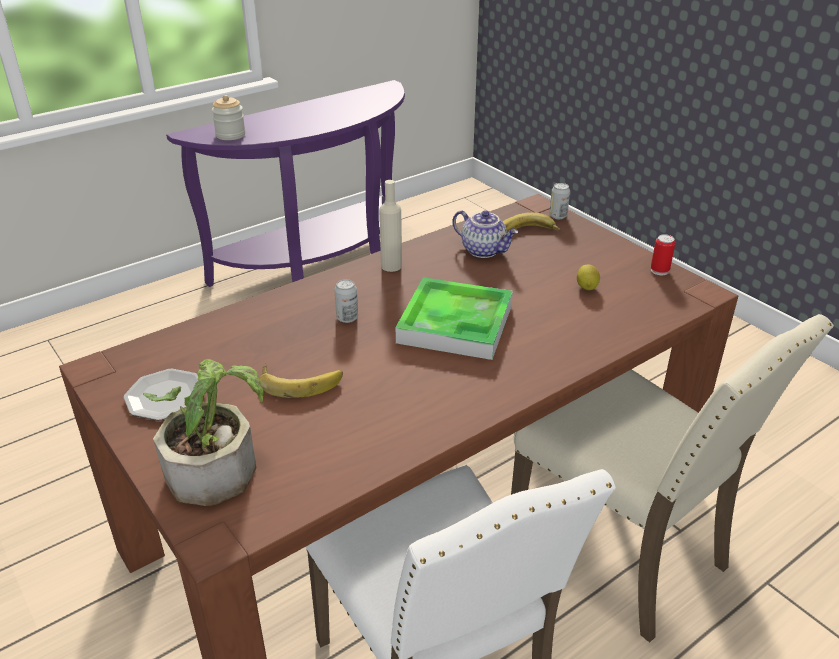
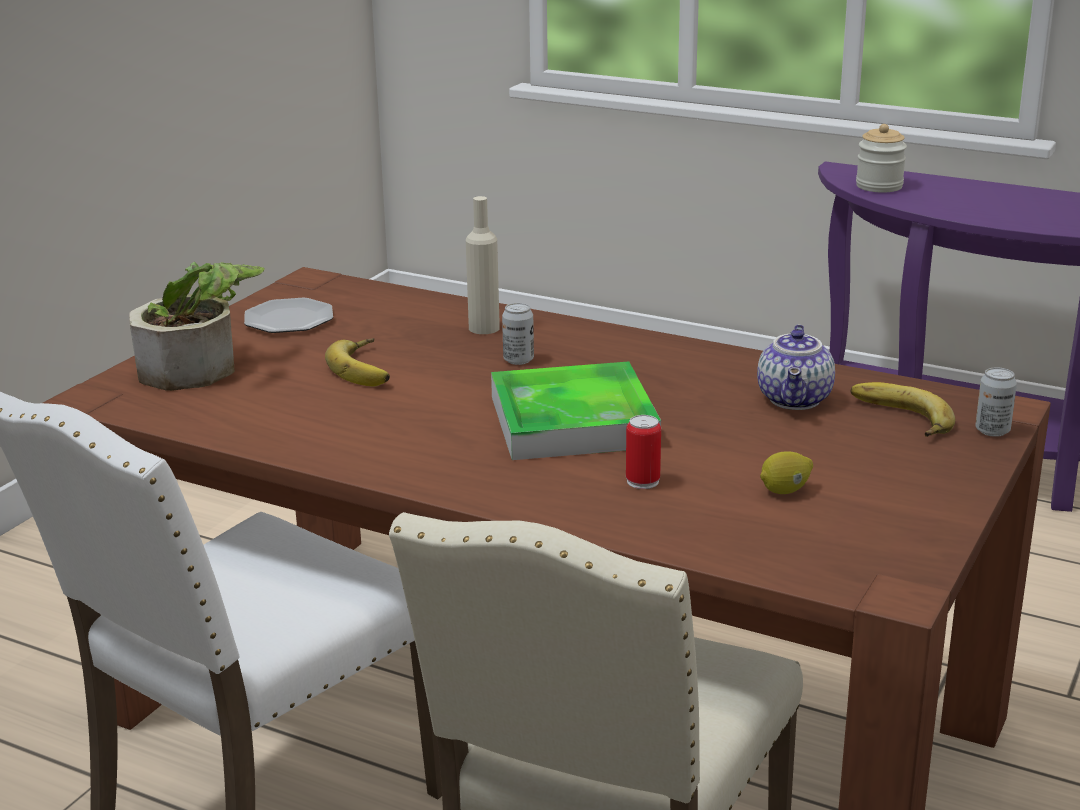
camera: 65 degrees right, 10 degrees down
(391, 266) = (672, 354): beige bottle -> beige bottle (484, 328)
(659, 270) = (921, 543): can -> can (642, 481)

